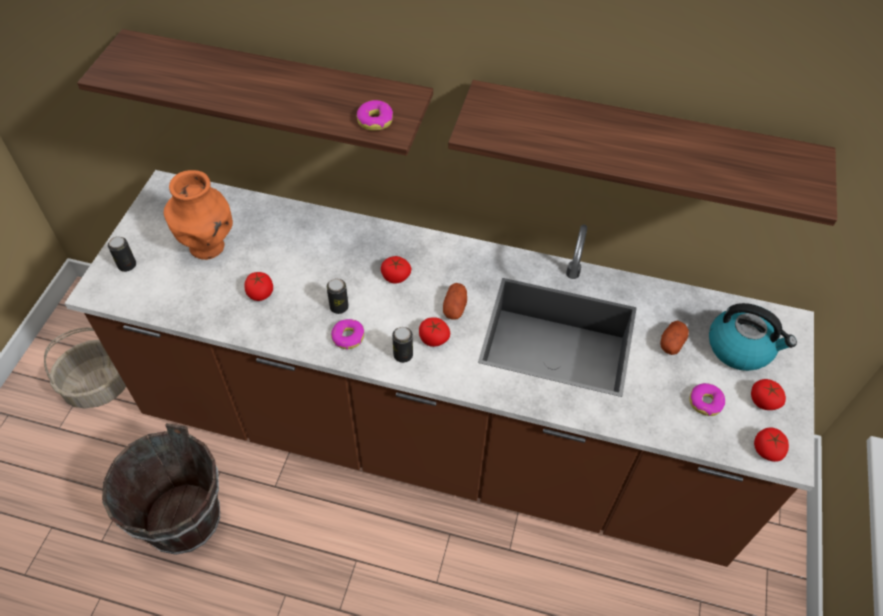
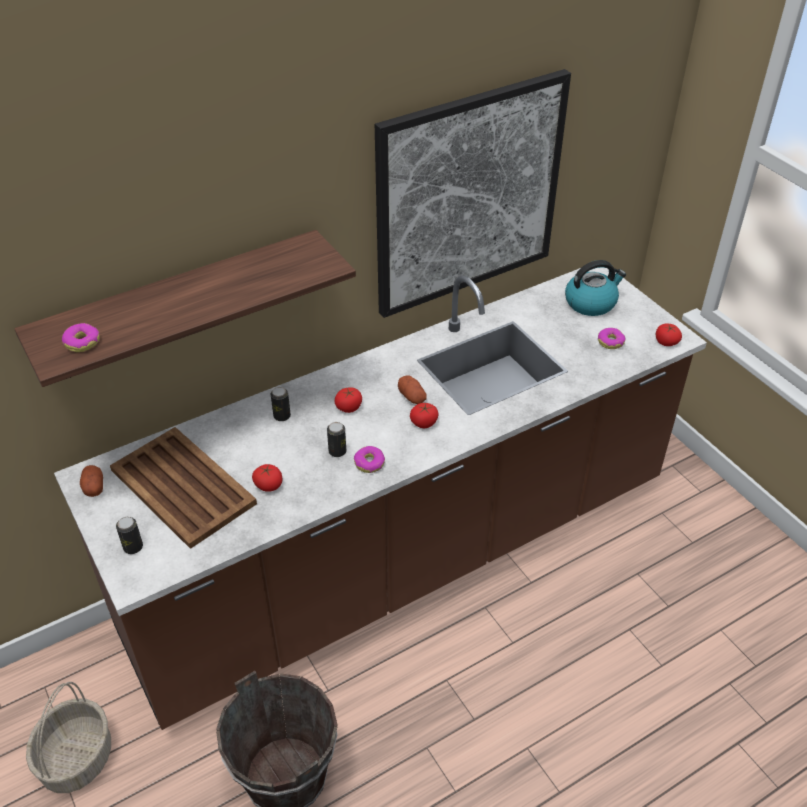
camera: 45 degrees left, 10 degrees down
(208, 247) = (183, 488): orange vase -> brown tray
(375, 120) = (310, 267): donut -> donut (82, 342)
(403, 355) = (419, 445): can -> can (282, 416)
(639, 145) = (468, 195): shelf -> picture
(671, 343) = (555, 325): potato -> potato (93, 487)
(763, 400) = (635, 320): tomato -> none

